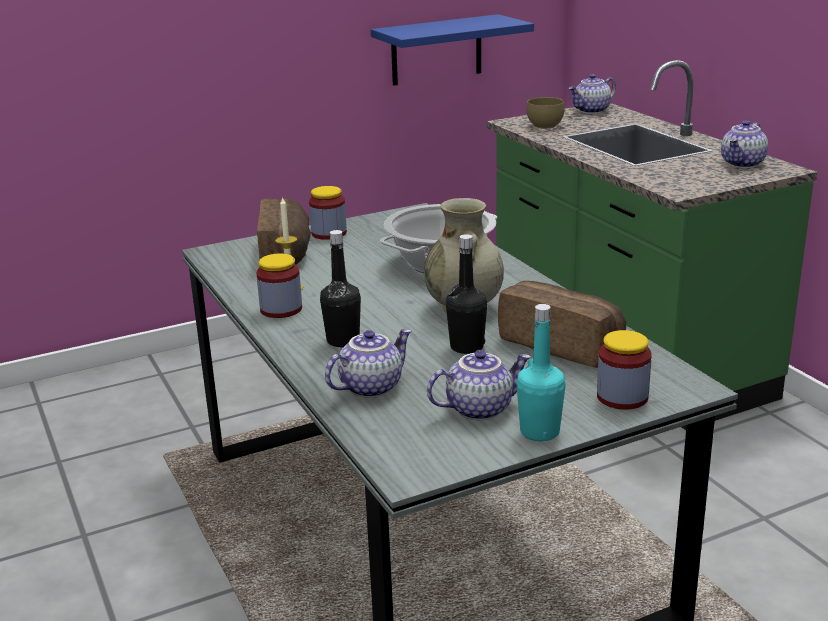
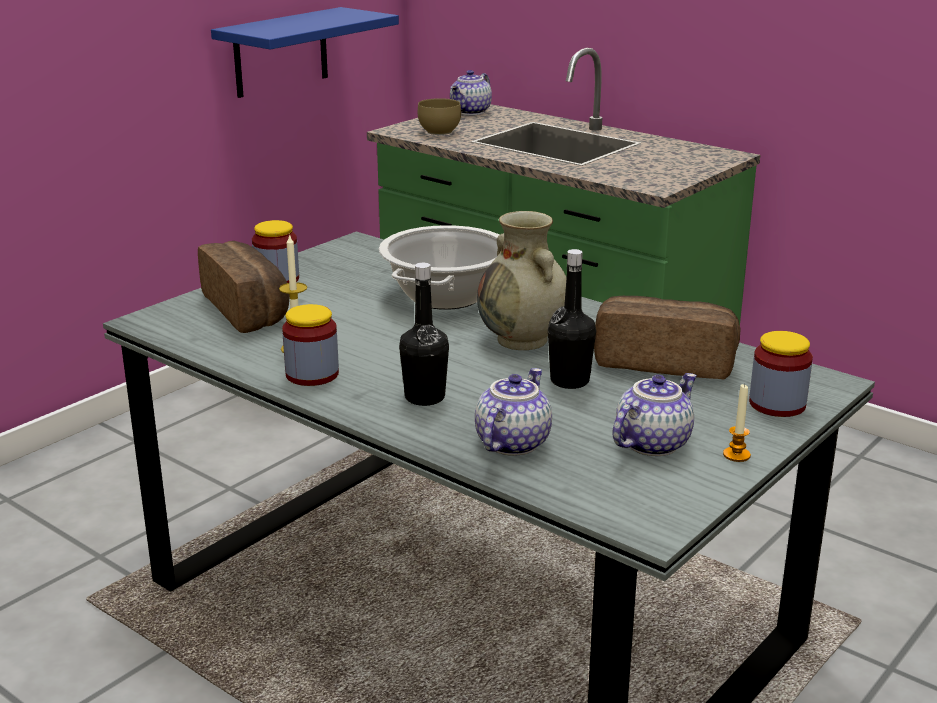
camera: 25 degrees left, 0 degrees up
(539, 432) = (736, 455): turquoise bottle -> candle
(743, 163) = (684, 153): teapot -> none

